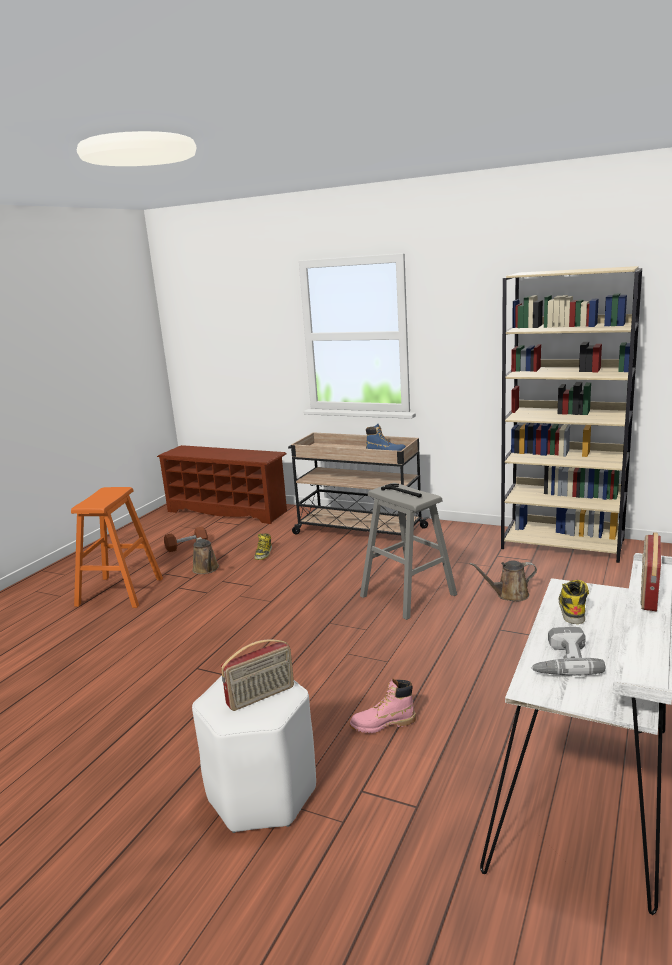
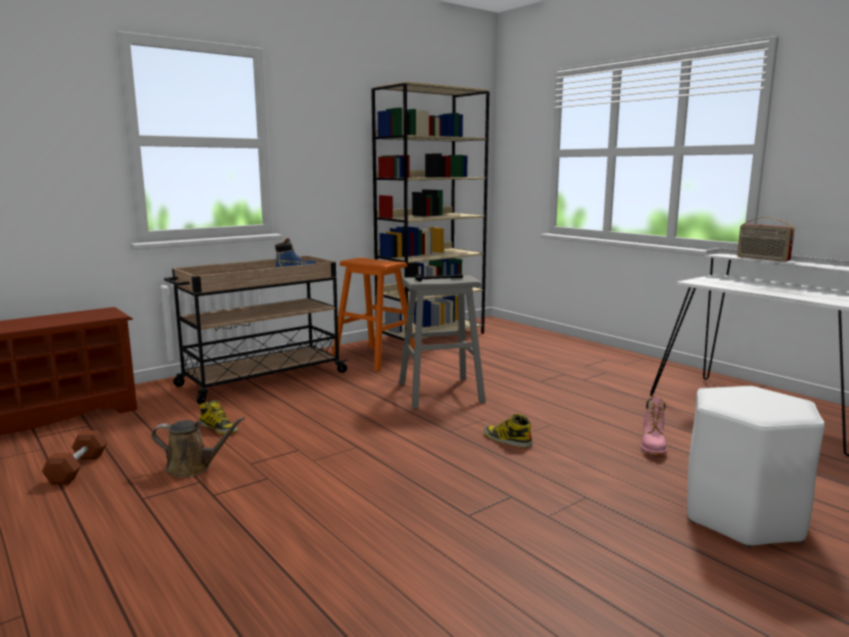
camera: 65 degrees left, 5 degrees down
(120, 591) = (134, 545): orange stool -> orange stool (374, 357)
(261, 696) = (759, 398): radio -> none
(509, 595) = (489, 366): brown watering can -> none
(560, 660) = (807, 295): power drill -> none
(572, 608) = (729, 285): boot -> boot (507, 440)

